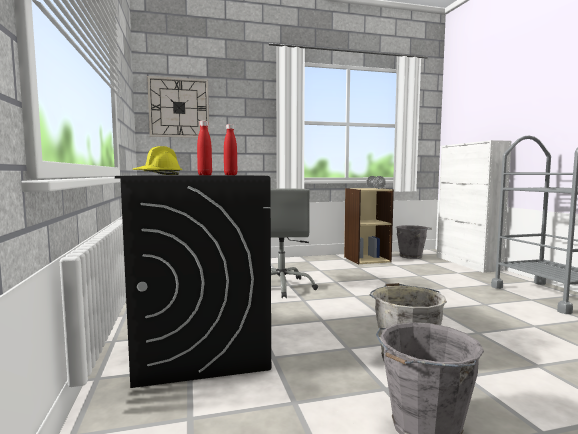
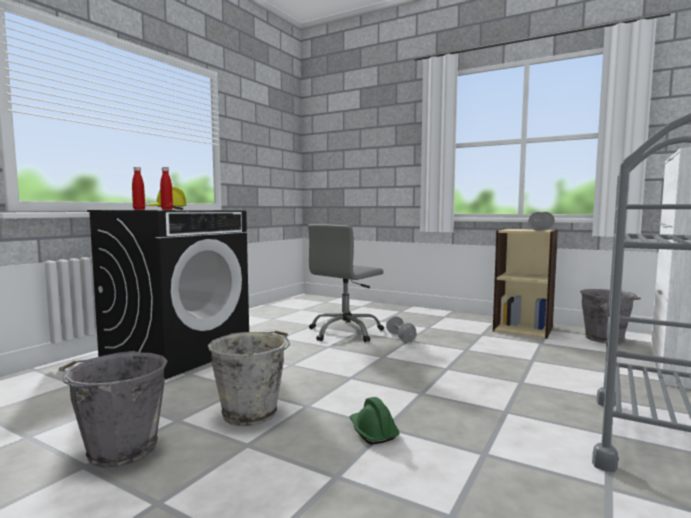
camera: 45 degrees right, 0 degrees up
(179, 108) = (334, 144): wall clock -> none
(326, 281) = (400, 337): none -> grey dumbbell
(480, 337) = (372, 431): none -> green hard hat

